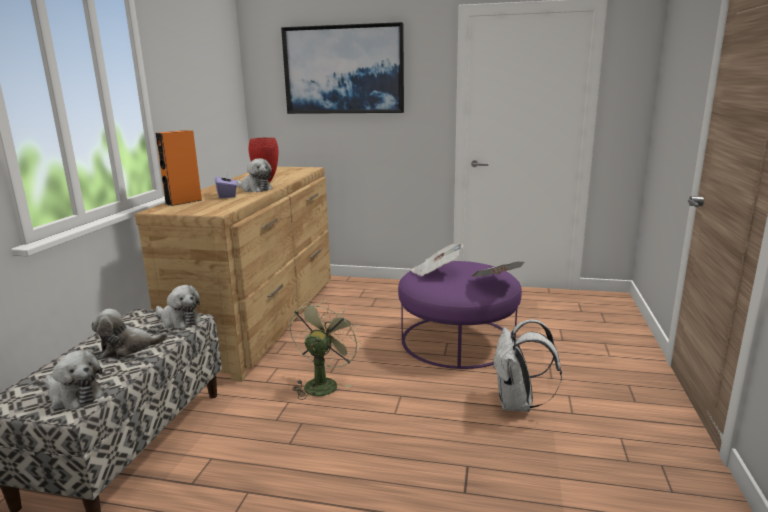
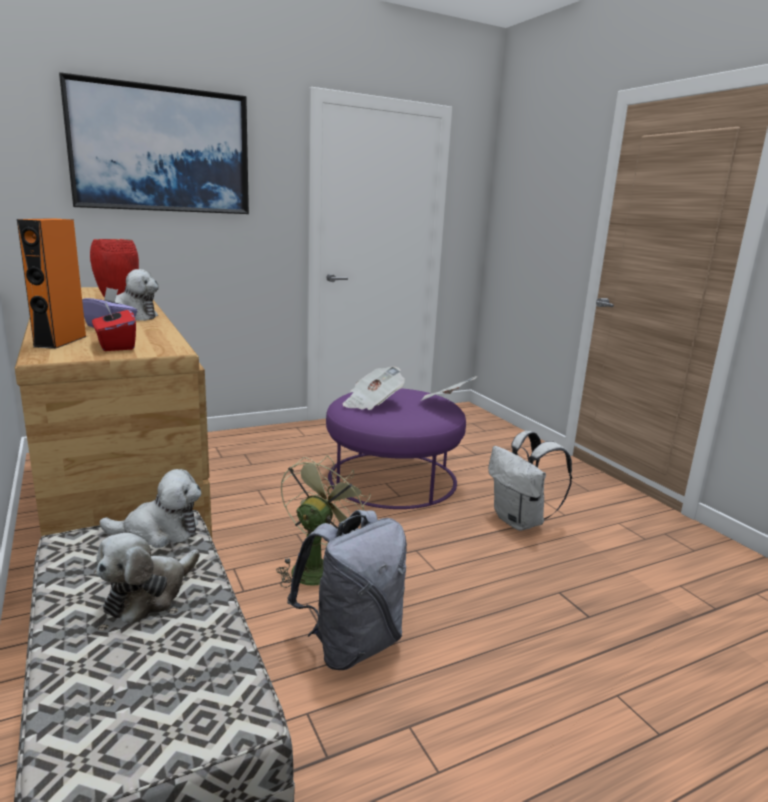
camera: 40 degrees left, 0 degrees up
(74, 396) = (196, 697): plush toy -> none
(199, 207) = (115, 346): none -> red tissue box
(280, 435) = (351, 644): none -> grey backpack
(323, 383) = (317, 567): green fan -> green fan turned 45 degrees clockwise

